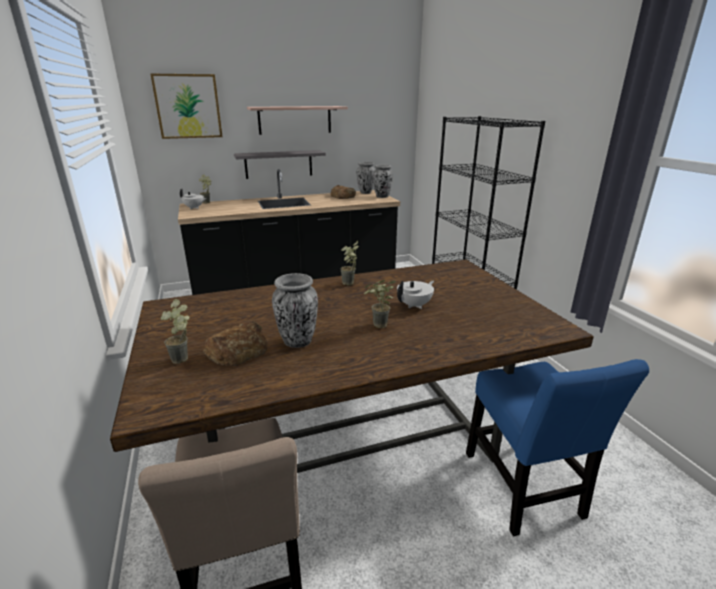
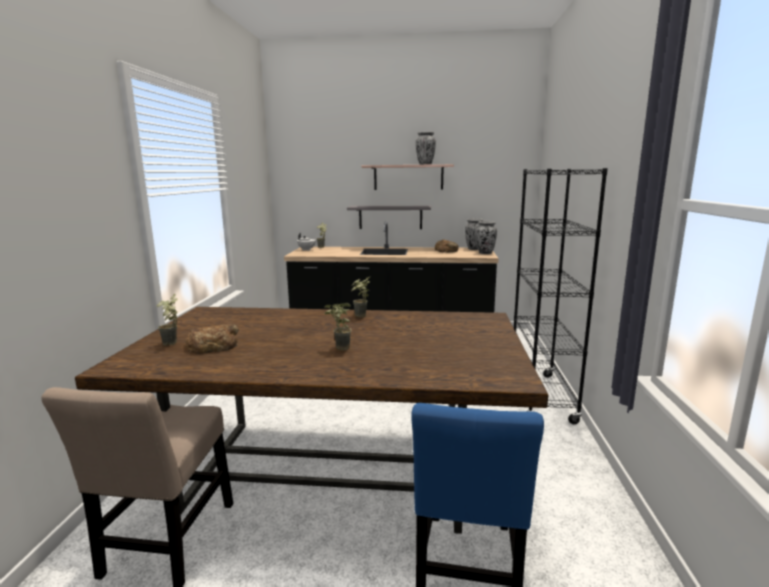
camera: 25 degrees right, 10 degrees down
(188, 106) = (316, 165): picture -> none
(297, 341) = (262, 347): vase -> vase (425, 164)
(415, 305) = (395, 339): white teapot -> none

